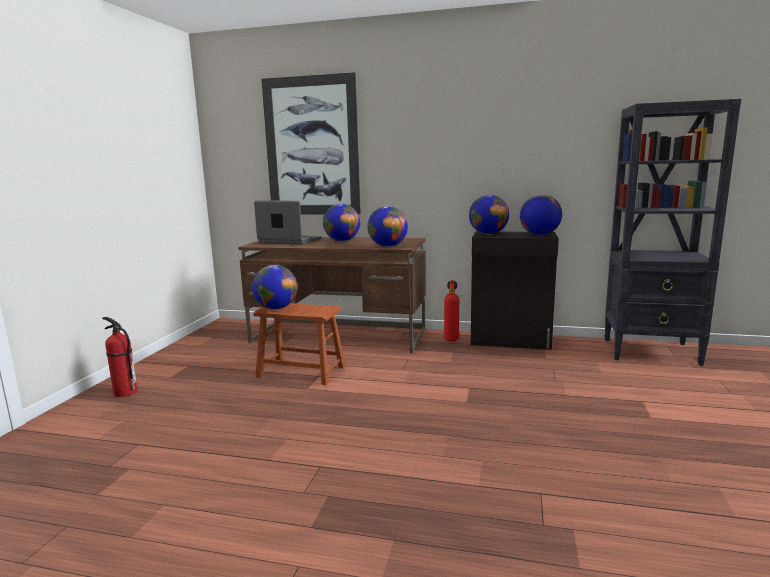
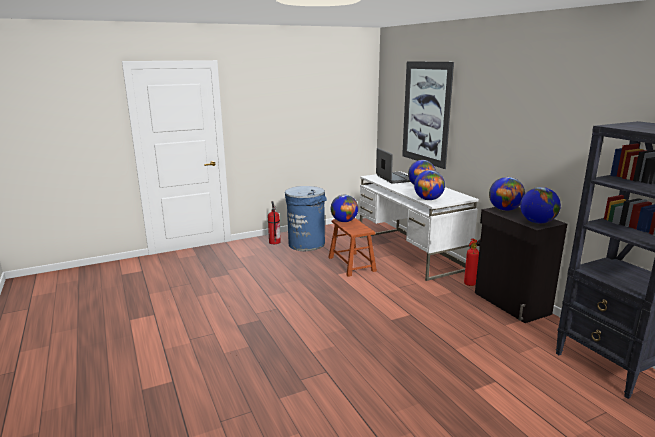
camera: 50 degrees right, 5 degrees up
(187, 375) = (306, 244): none -> blue trash can
(339, 336) = (410, 252): brown desk -> white desk

